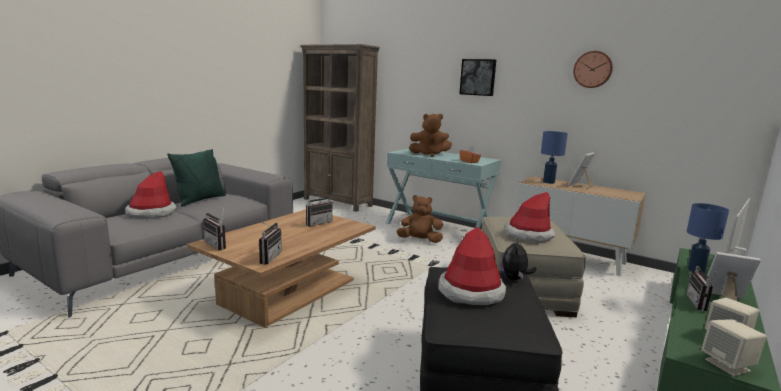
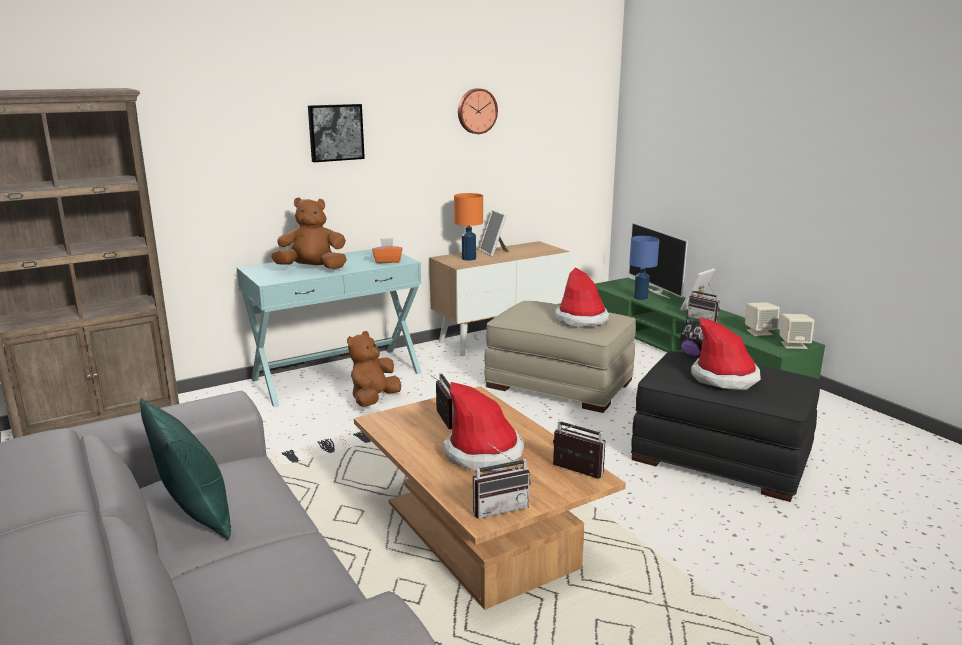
camera: 65 degrees left, 5 degrees up
(151, 213) = (250, 577): hat -> hat (483, 453)
(429, 154) = (312, 269): brown plush toy -> brown plush toy turned 120 degrees counterclockwise
(548, 182) = (468, 259): blue table lamp -> orange table lamp

